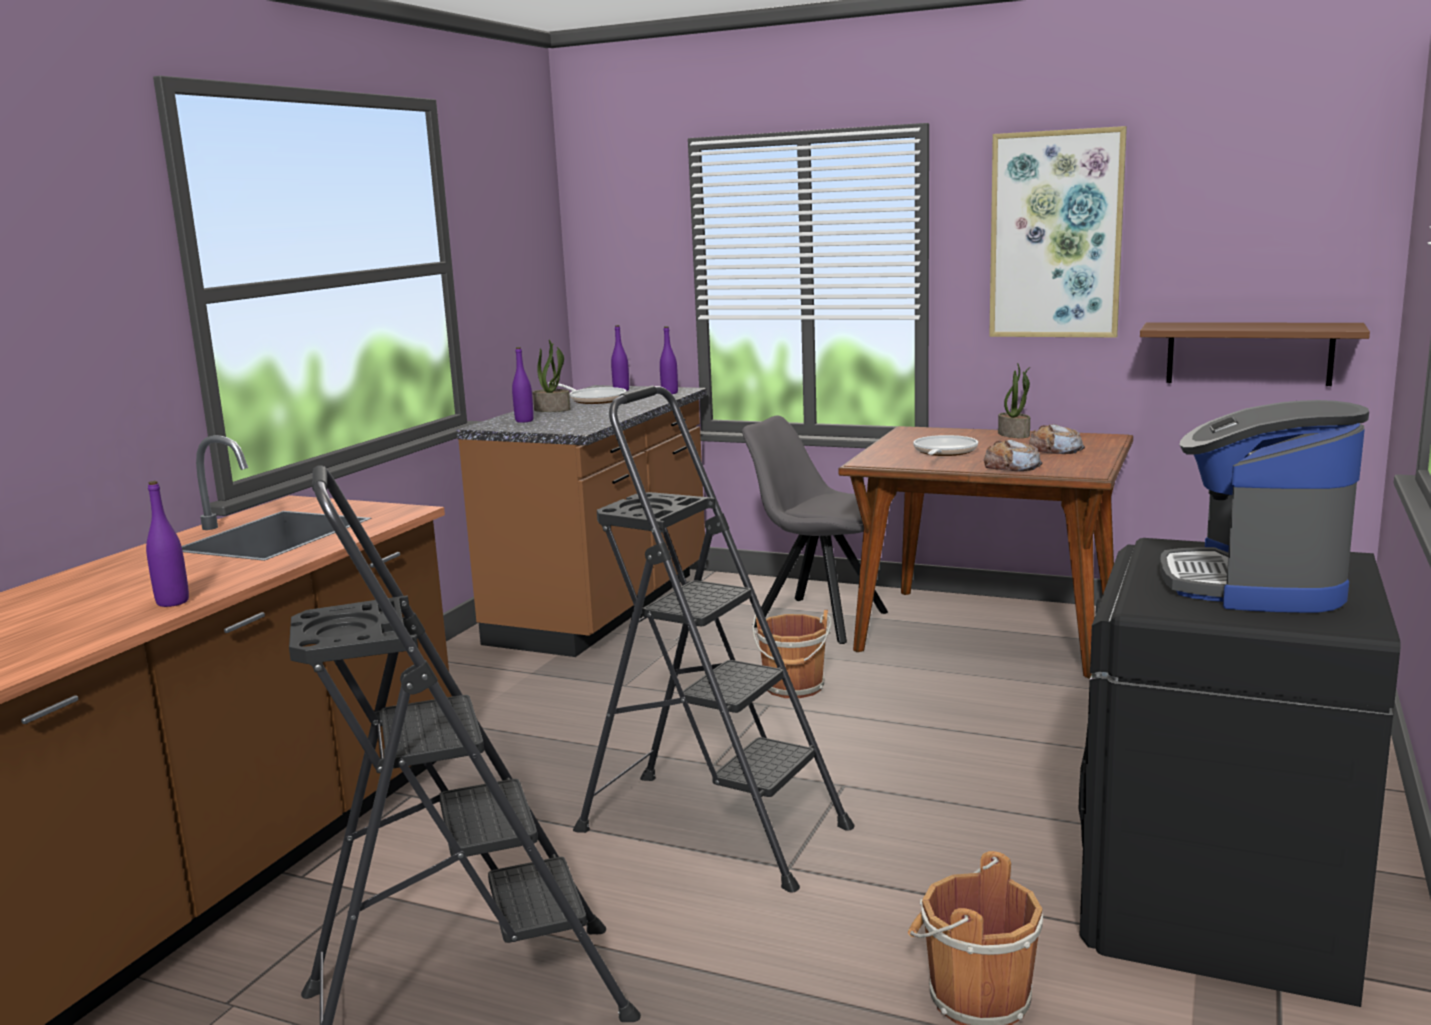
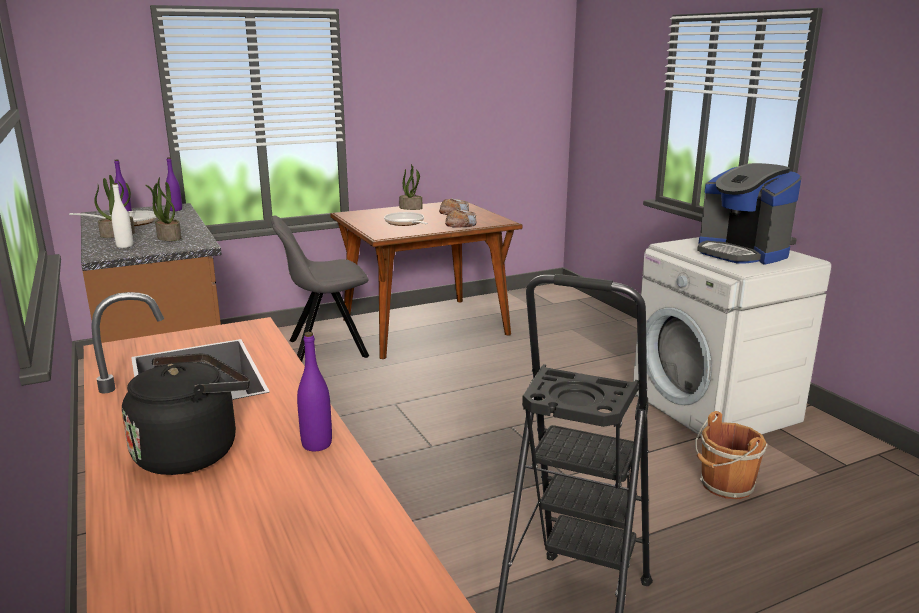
camera: 50 degrees left, 5 degrees up
(122, 579) = (192, 452): none -> black kettle
(524, 421) = (125, 246): purple bottle -> white bottle
(577, 419) = (168, 237): none -> potted plant
(709, 826) = (494, 477): step ladder -> none
(794, 688) = (390, 389): brown bucket -> none
(1056, 235) = (417, 85): picture -> none
(1214, 901) = (712, 407): black washing machine -> white washing machine
(1249, 353) = (512, 149): brown shelf -> none

